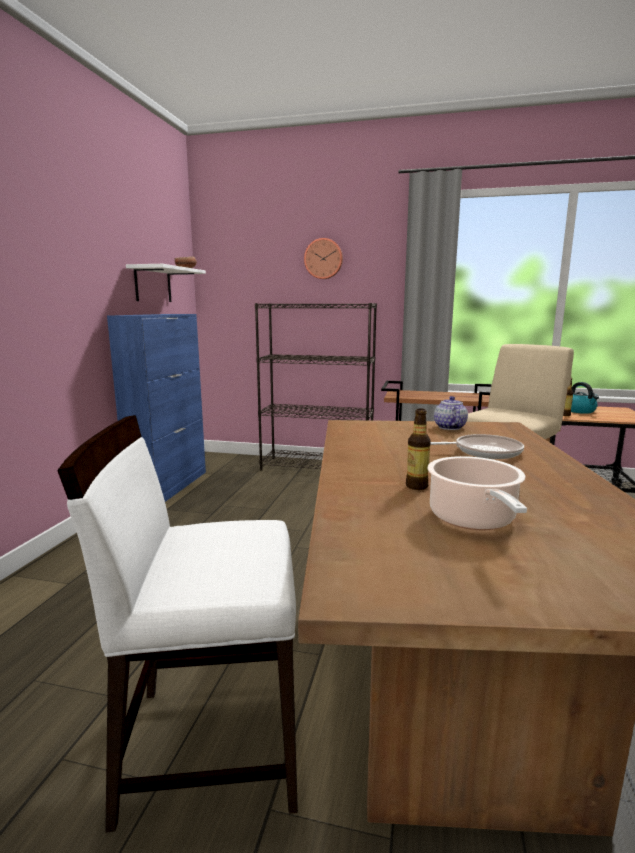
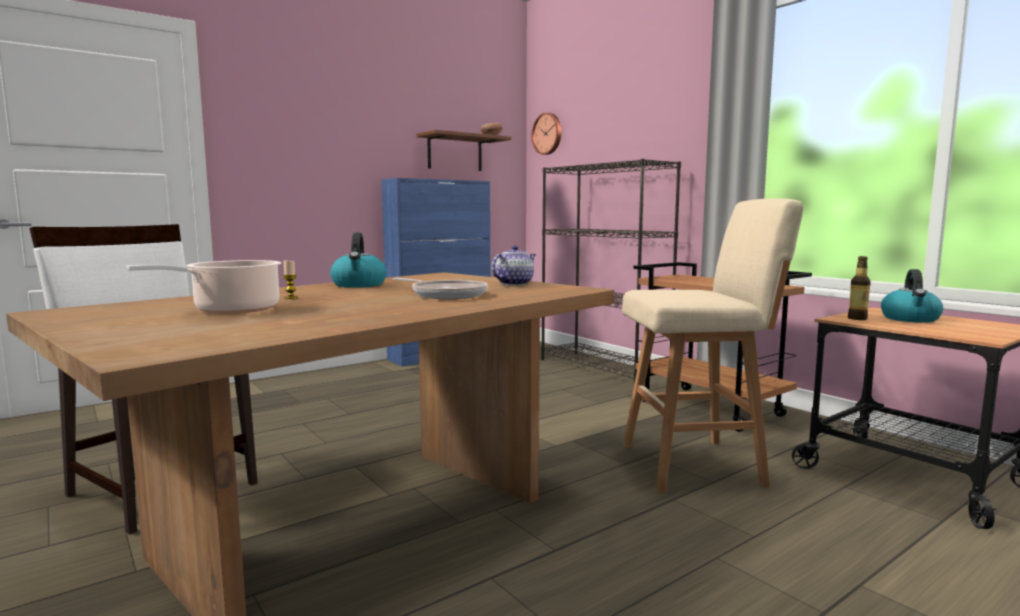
camera: 40 degrees right, 5 degrees down
(153, 284) = (455, 153): white shelf -> brown shelf
(323, 259) = (633, 112): wall clock -> wall clock (548, 134)
(366, 453) = (359, 285): none -> kettle
(416, 486) = (291, 298): bottle -> candle

